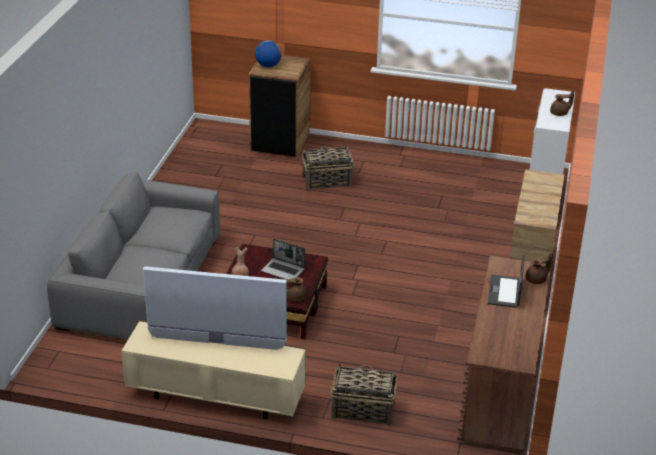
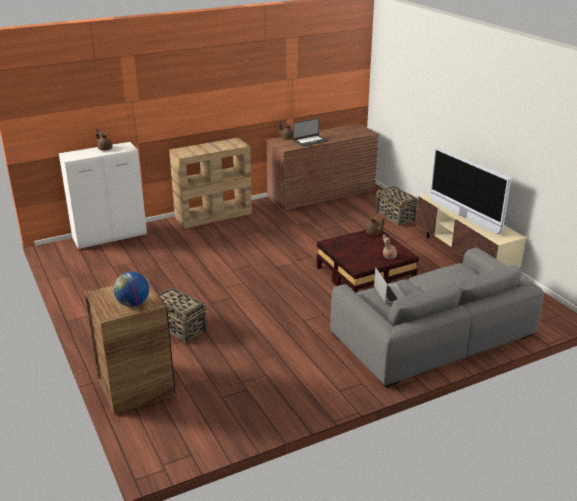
camera: 130 degrees left, 5 degrees down
(283, 270) = (356, 247): laptop -> laptop (389, 294)

